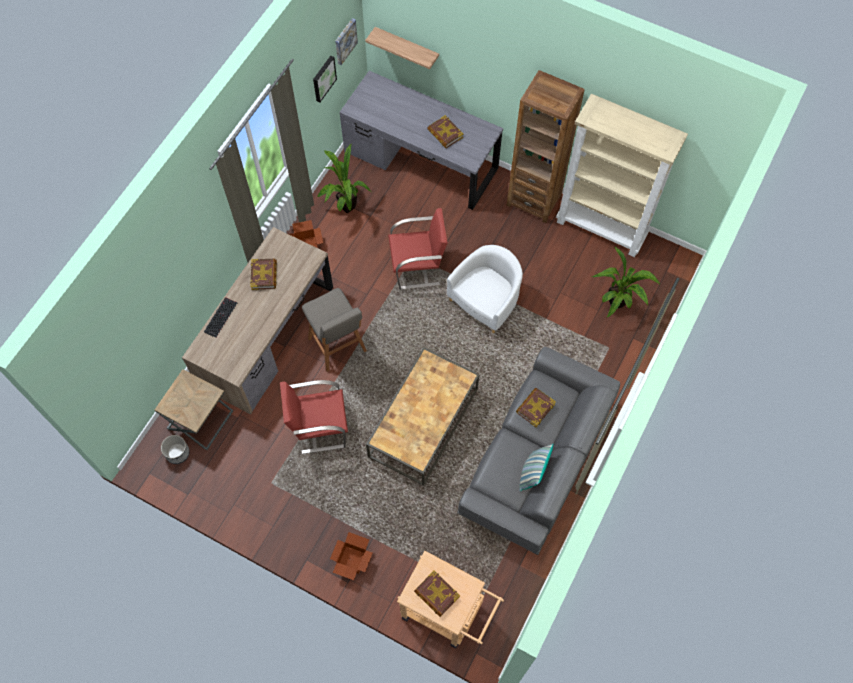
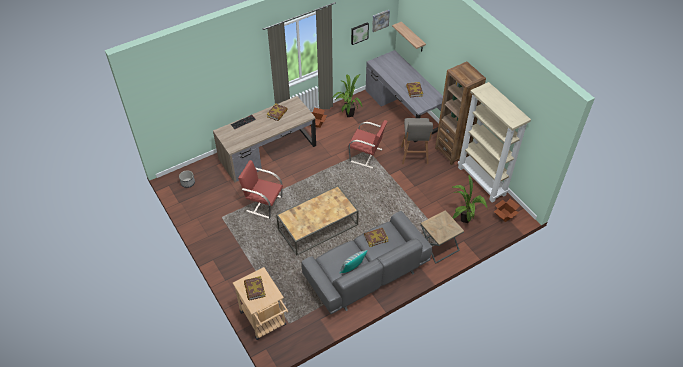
camera: 30 degrees right, 15 degrees down
(200, 419) = (209, 174): brown side table -> brown side table (438, 246)
(338, 346) = (299, 173): grey stool -> grey stool (414, 156)
(351, 560) = (234, 271): cardboard box -> cardboard box (504, 215)
(486, 301) = (392, 186): white armchair -> none

